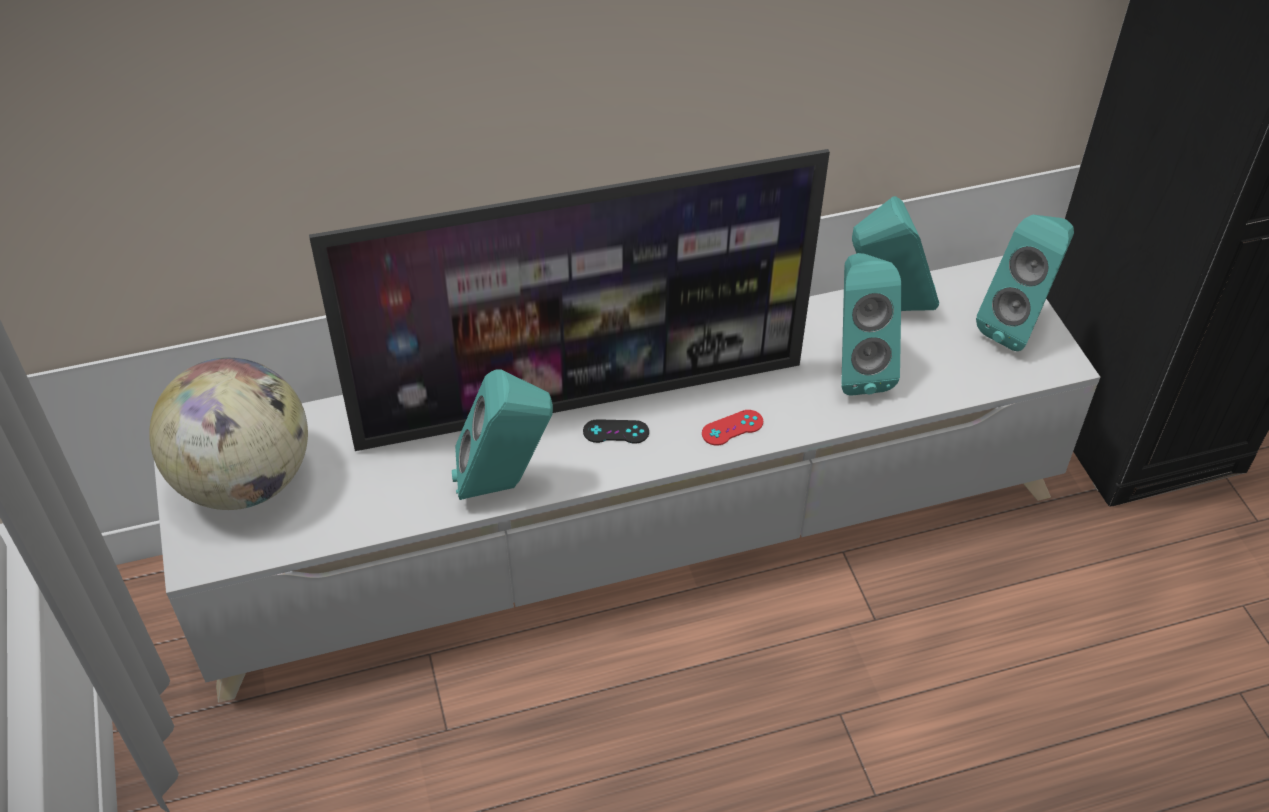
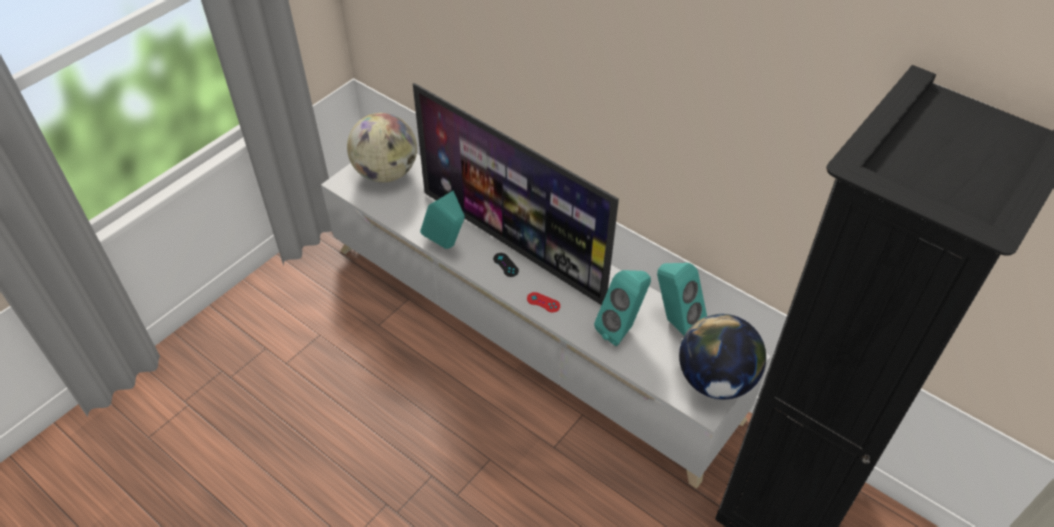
camera: 55 degrees right, 0 degrees up
(1018, 326) = (715, 380): turquoise speaker -> globe

